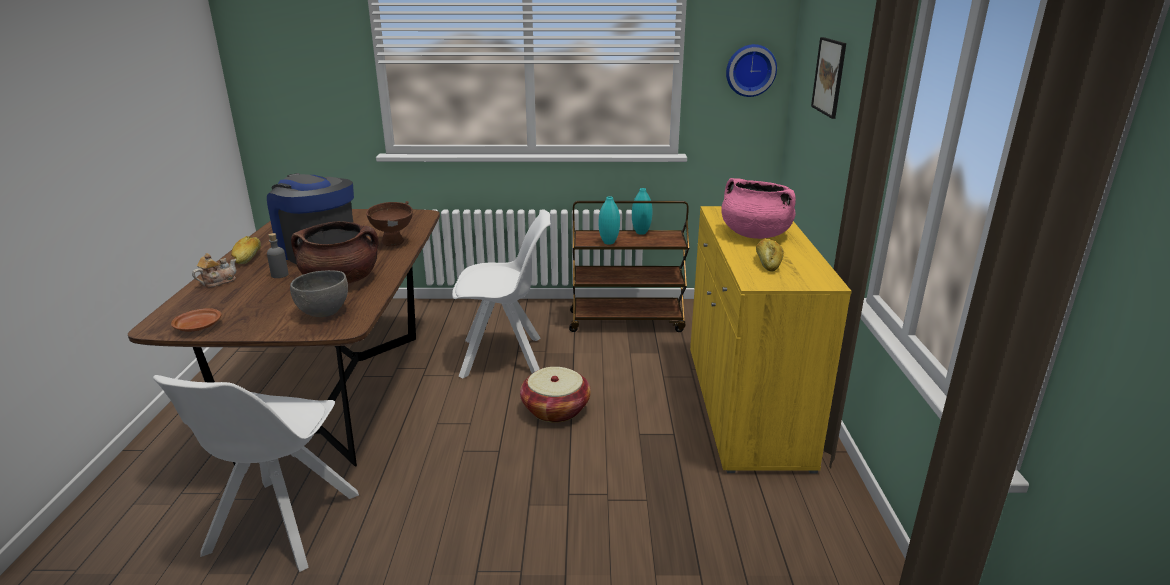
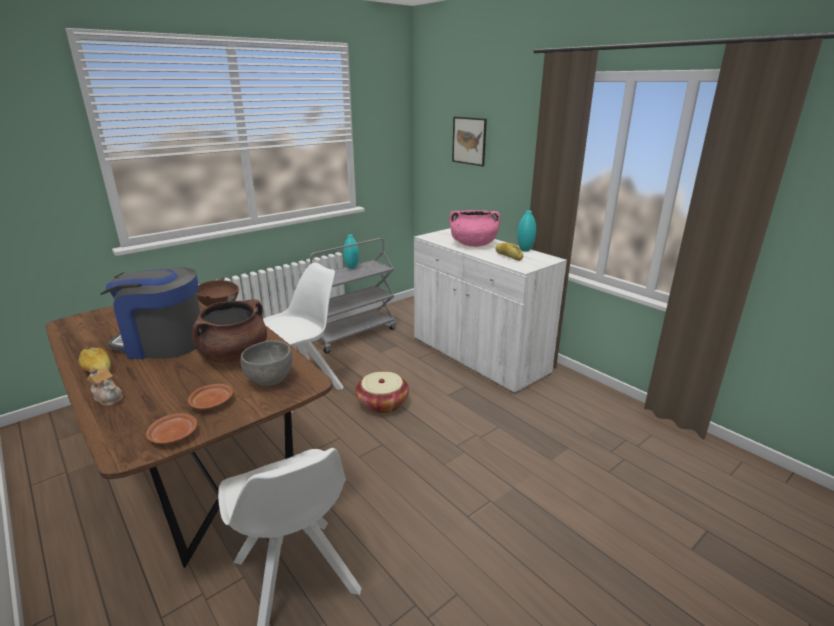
camera: 40 degrees left, 0 degrees up
(218, 282) = (108, 397): teapot -> teapot turned 120 degrees clockwise
(259, 313) = (212, 402): none -> brown plate
(280, 275) = (165, 370): grey bottle -> none
(609, 242) = (342, 278): turquoise vase -> turquoise vase (525, 250)
(627, 321) = (353, 334): brown cart -> grey cart
(745, 405) = (478, 355): yellow cabinet -> white cabinet
(750, 70) = (391, 142): wall clock -> none

